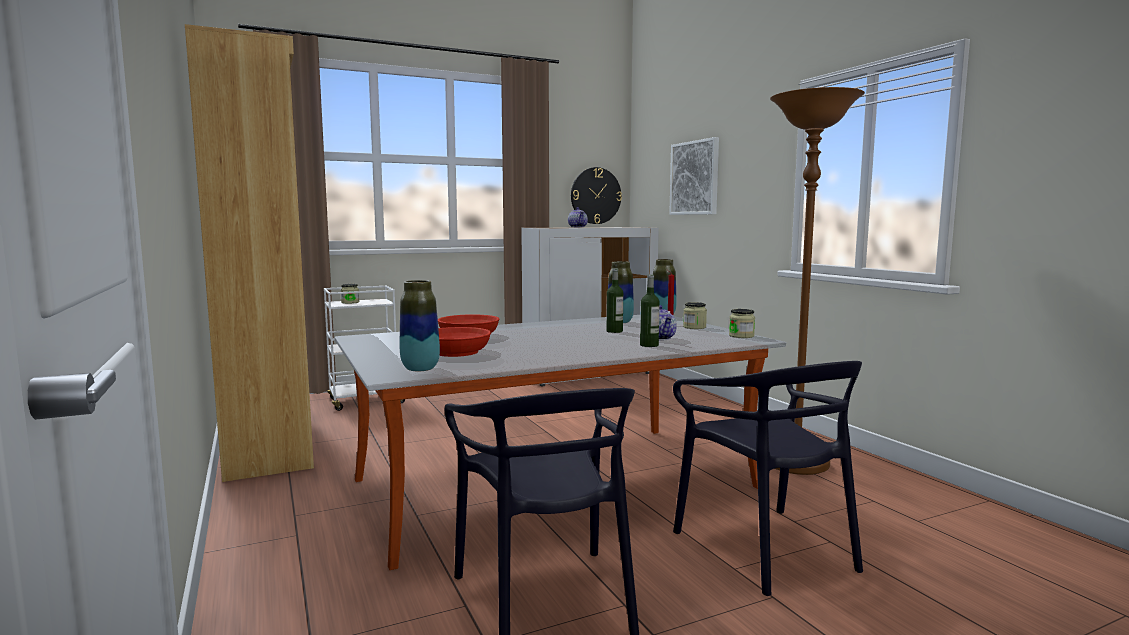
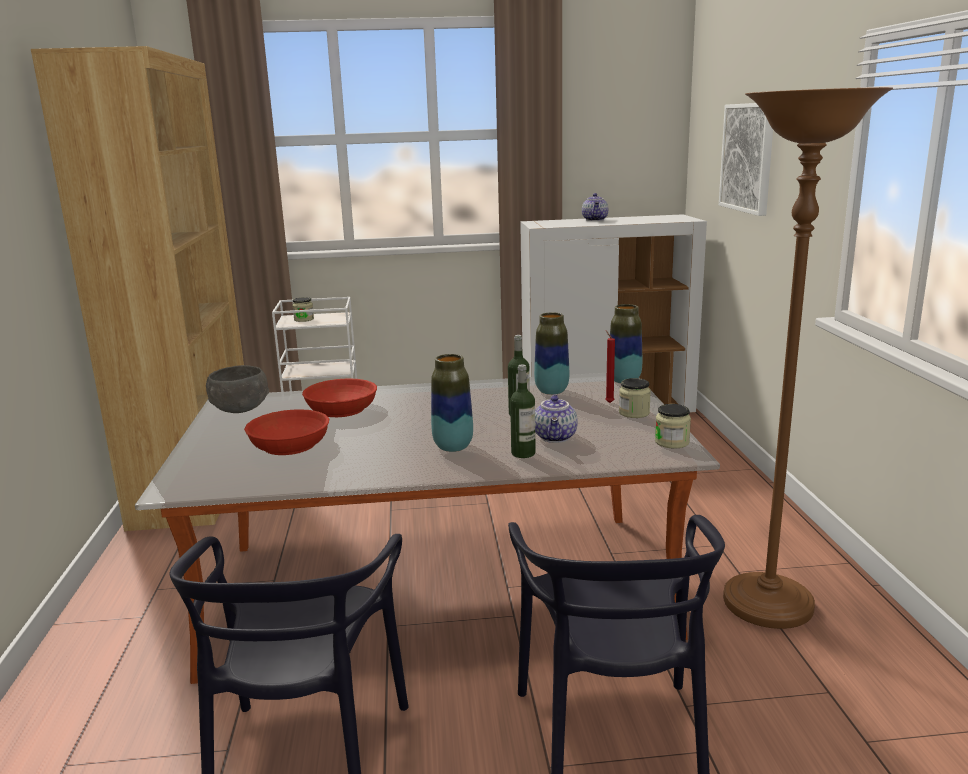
camera: 20 degrees right, 10 degrees up
(377, 340) = (240, 409): none -> grey bowl
(420, 369) = (215, 478): vase -> vase (453, 447)
(595, 195) = (634, 170): wall clock -> none

